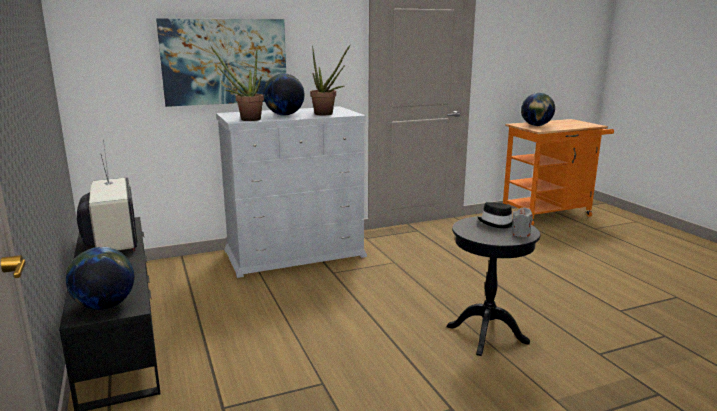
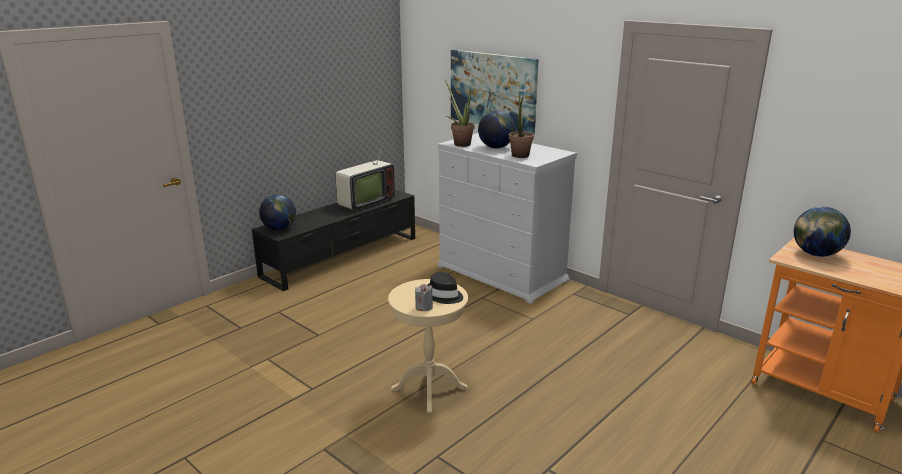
camera: 65 degrees right, 5 degrees up
(487, 334) = (429, 389): black side table -> beige side table

